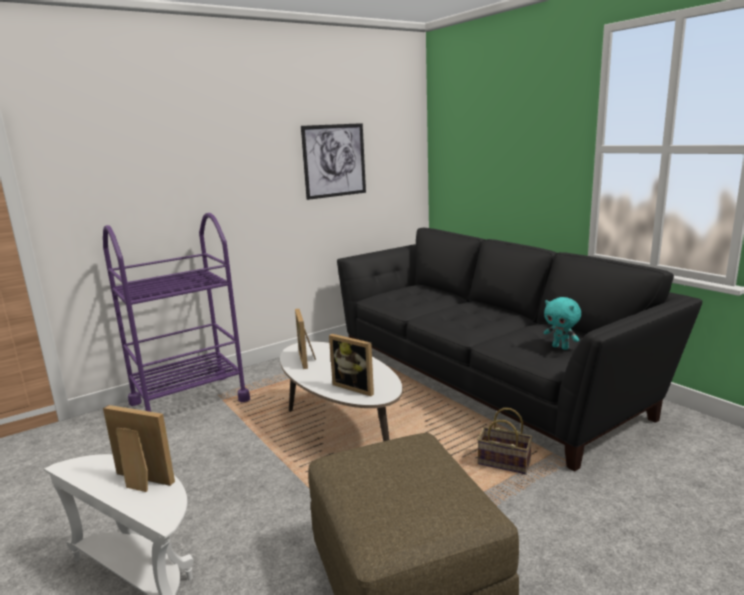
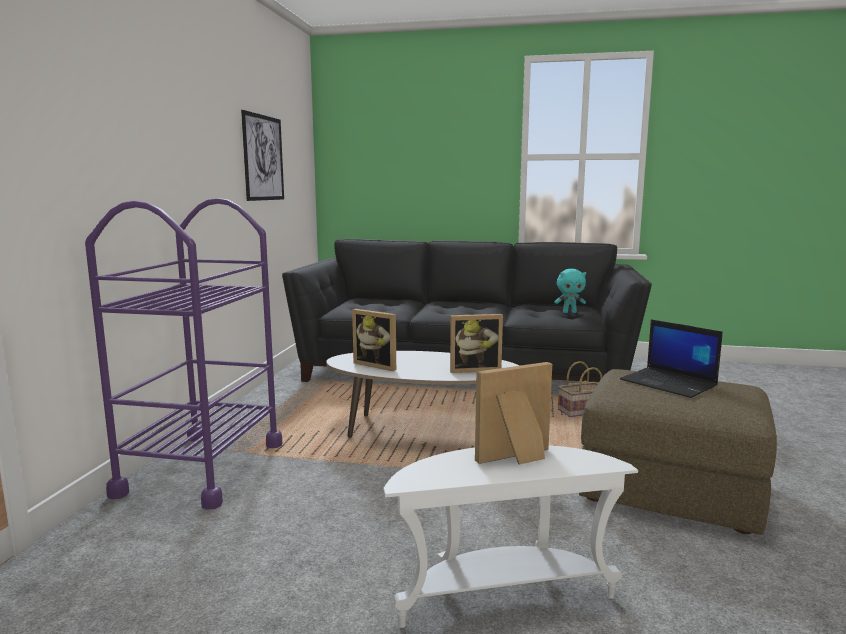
camera: 45 degrees left, 5 degrees down
(412, 472) = (669, 383): none -> laptop

